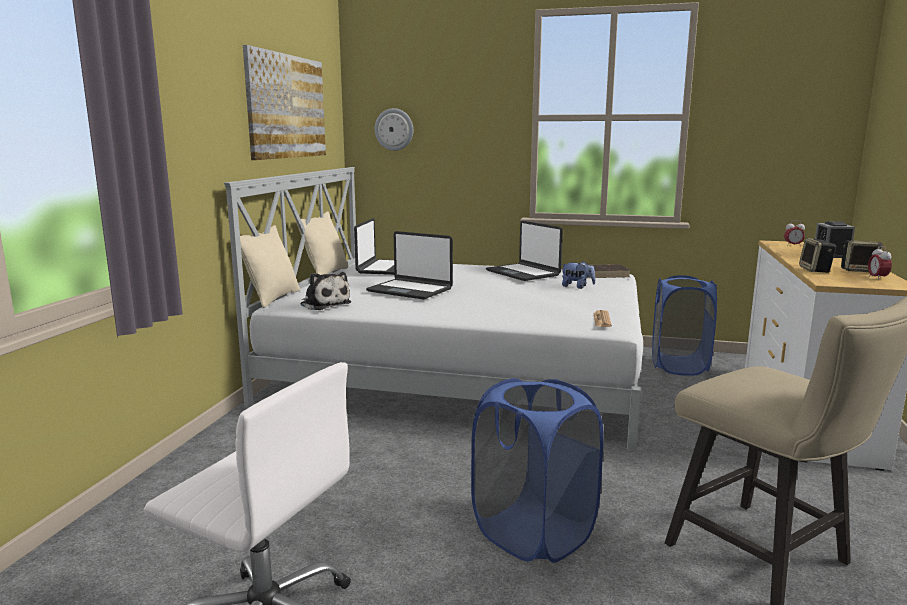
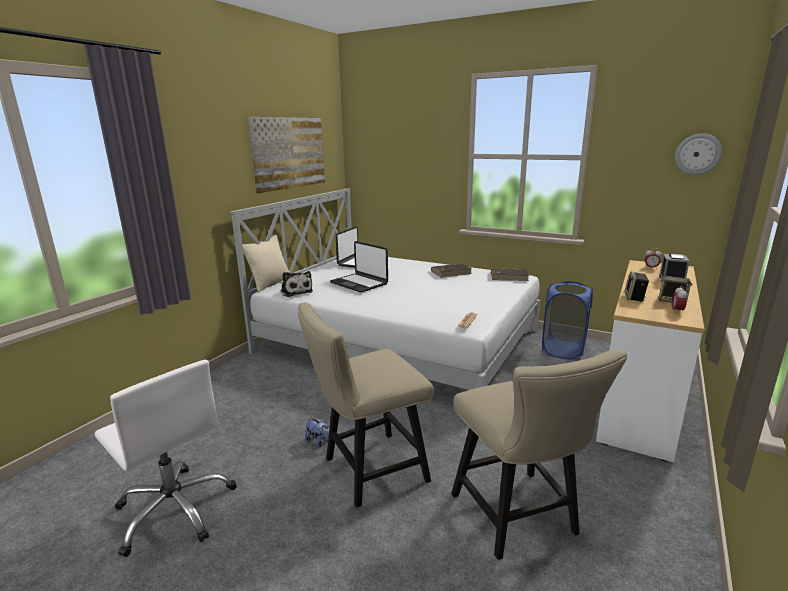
camera: 15 degrees right, 5 degrees up
(325, 273) = (320, 264): beige pillow -> none
(394, 129) = (375, 162): wall clock -> wall clock (698, 154)
(523, 273) = (451, 272): laptop -> brown book
(533, 533) = (368, 471): blue laundry basket -> beige chair
(577, 287) = (479, 287): plush toy -> plush toy (320, 442)

